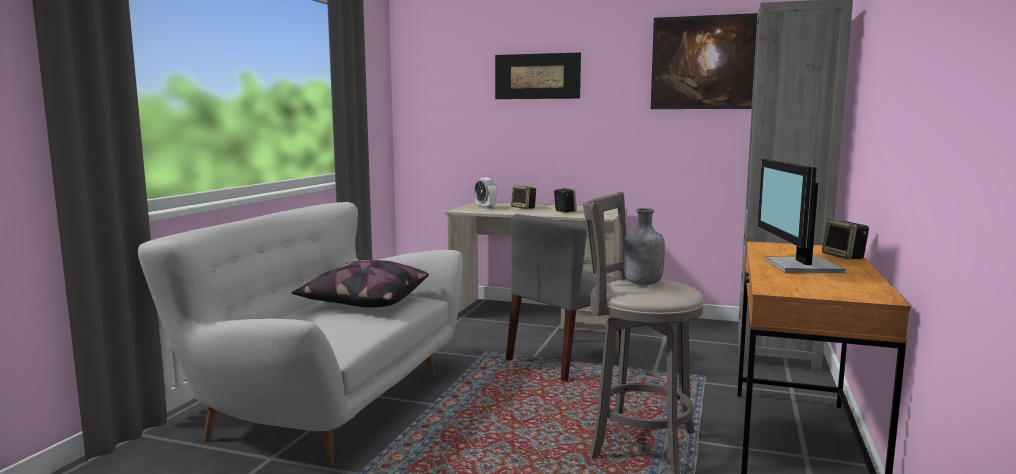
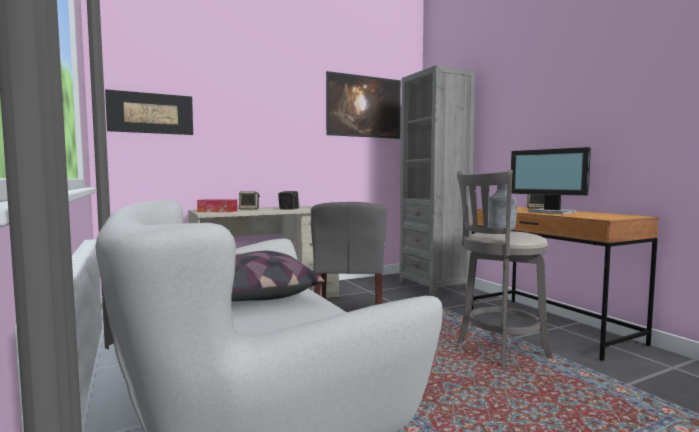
camera: 45 degrees left, 5 degrees down
(485, 207) = (217, 211): alarm clock -> tissue box
(537, 76) = (241, 103): picture -> picture (151, 113)

